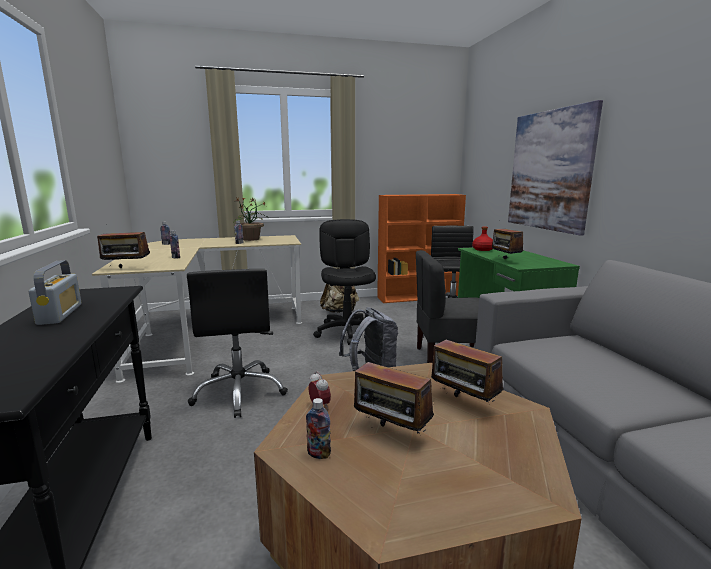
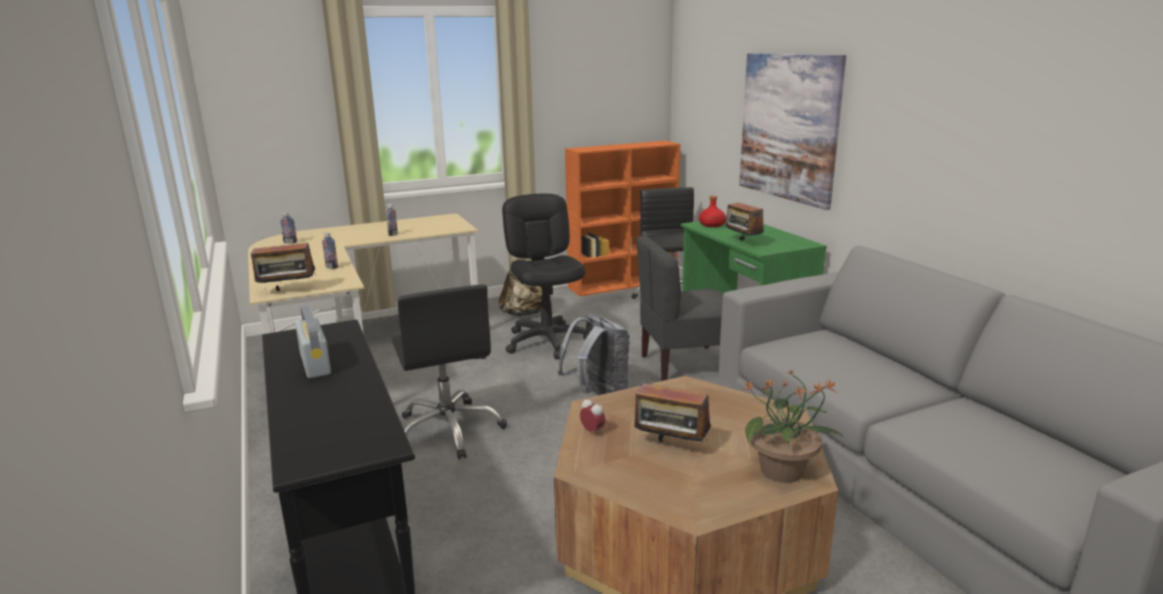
camera: 10 degrees left, 5 degrees up
(251, 239) = (402, 225): potted plant -> potted plant (783, 471)
(318, 454) = (614, 471): bottle -> none
(463, 403) = (728, 413): radio -> none

